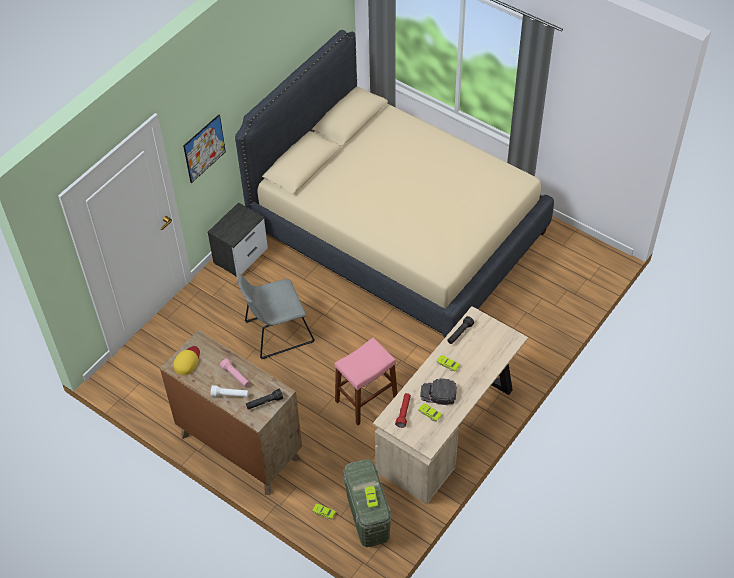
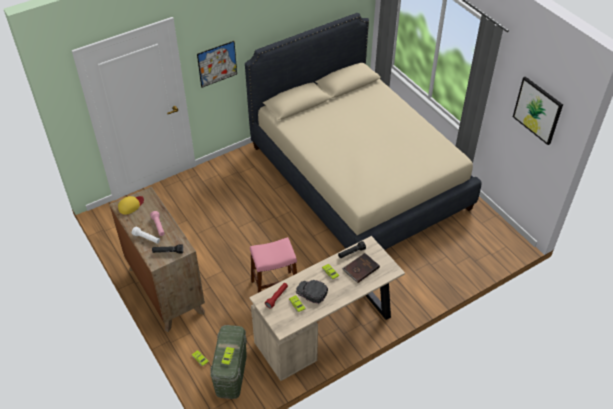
camera: 20 degrees right, 5 degrees down
(241, 255) = (238, 160): nightstand -> none
(276, 332) = (234, 219): grey chair -> none
(478, 348) = (360, 268): none -> brown book
(612, 108) = (537, 110): none -> picture

